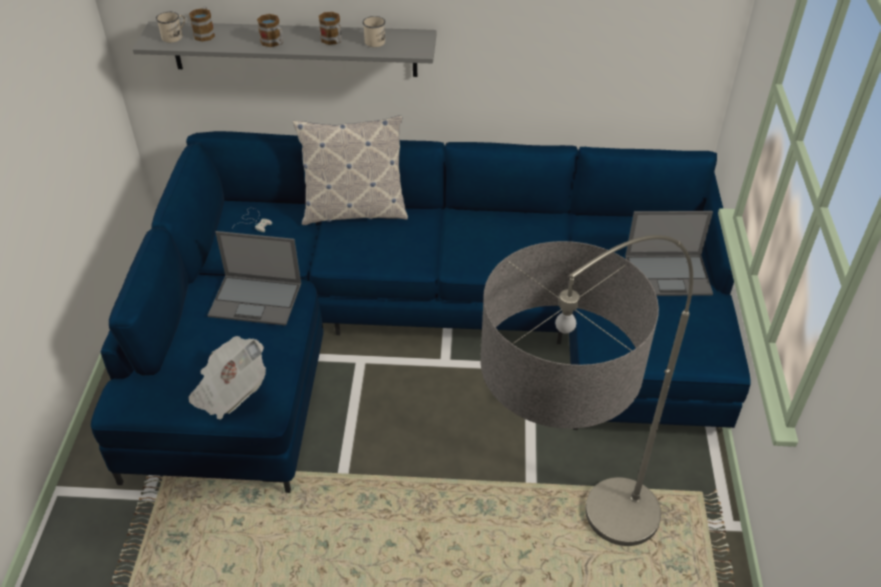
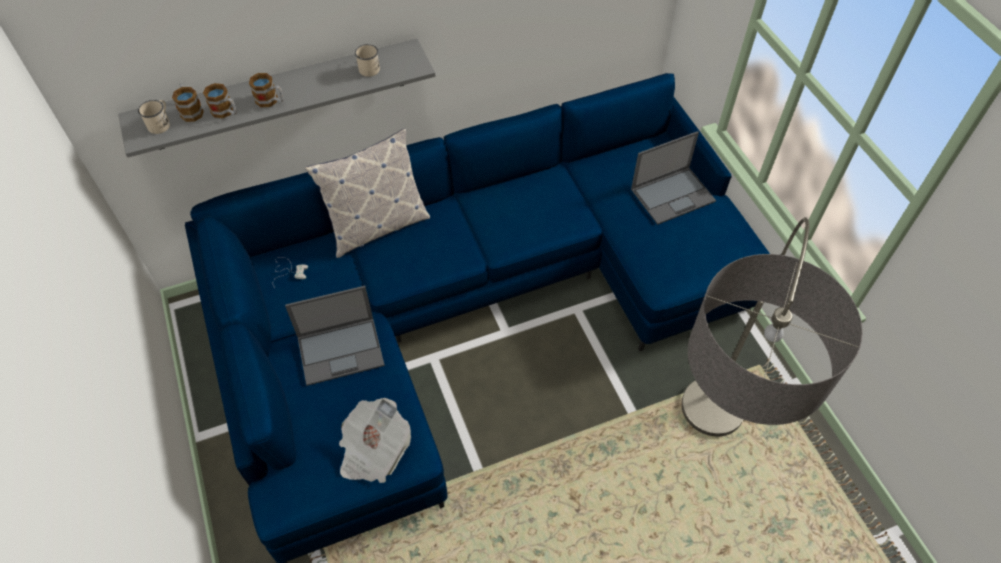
camera: 25 degrees left, 10 degrees up
(333, 41) = (328, 81): mug -> mug (226, 112)

